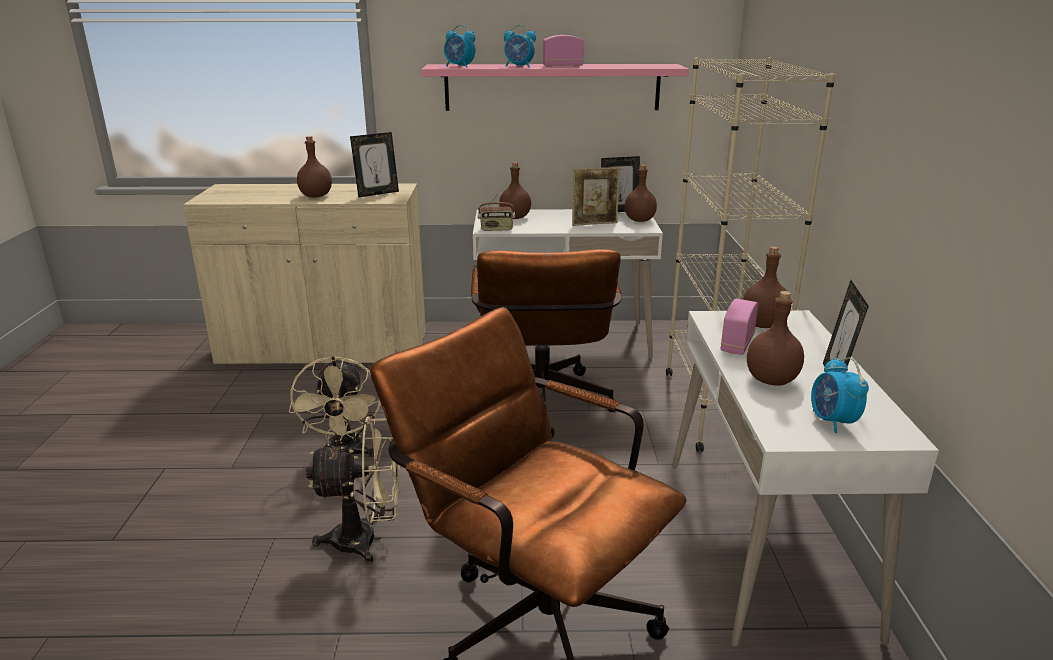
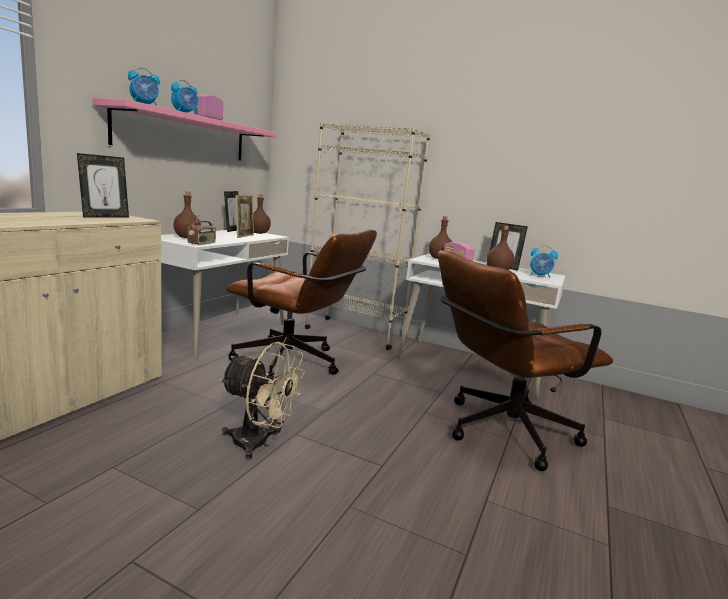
camera: 65 degrees left, 10 degrees down
(315, 196) = (49, 220): brown bottle -> none
(367, 540) = (388, 463): beige fan -> none
(377, 193) = (105, 216): picture frame -> picture frame turned 45 degrees clockwise

